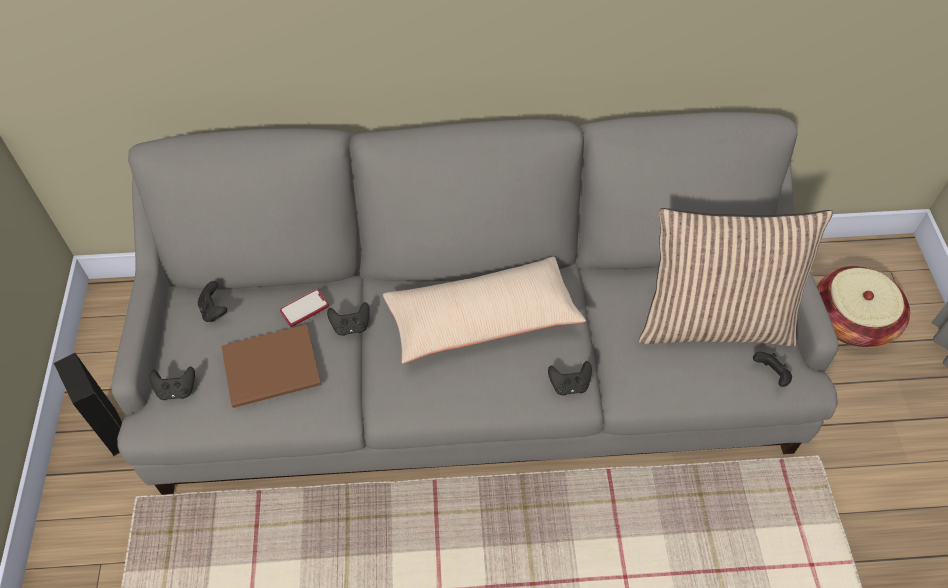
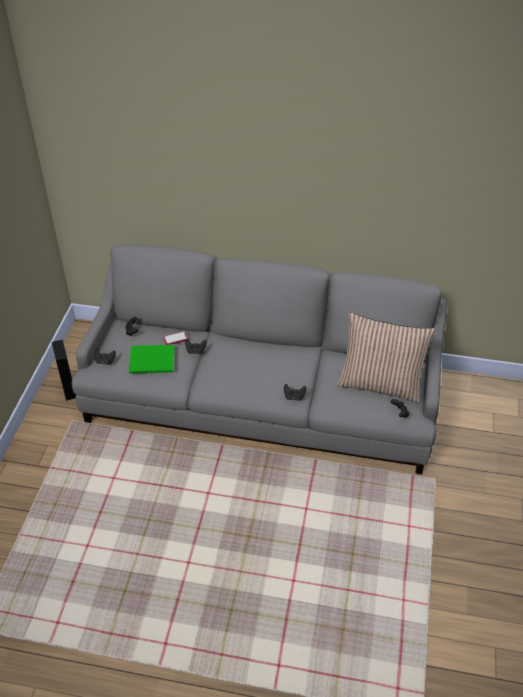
camera: 15 degrees right, 10 degrees down
(275, 369) = (153, 361): brown book -> green book
(482, 319) = (261, 360): beige pillow -> none
(851, 320) = (483, 418): basket -> none

